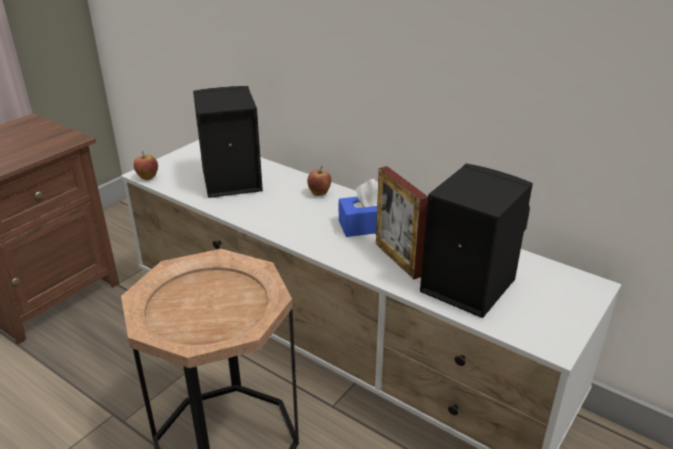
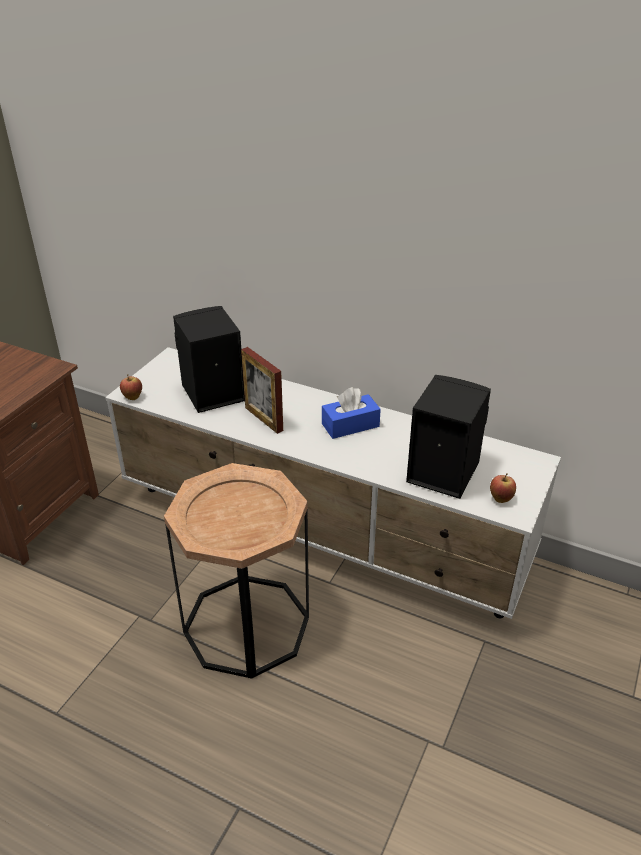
camera: 10 degrees left, 5 degrees up
(319, 194) = (296, 398): apple -> apple (500, 499)
(398, 259) = (381, 455): picture frame -> picture frame (264, 419)

